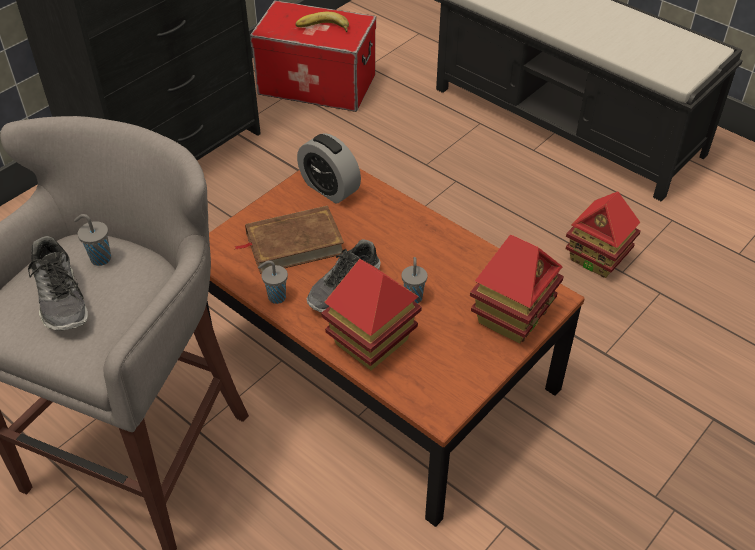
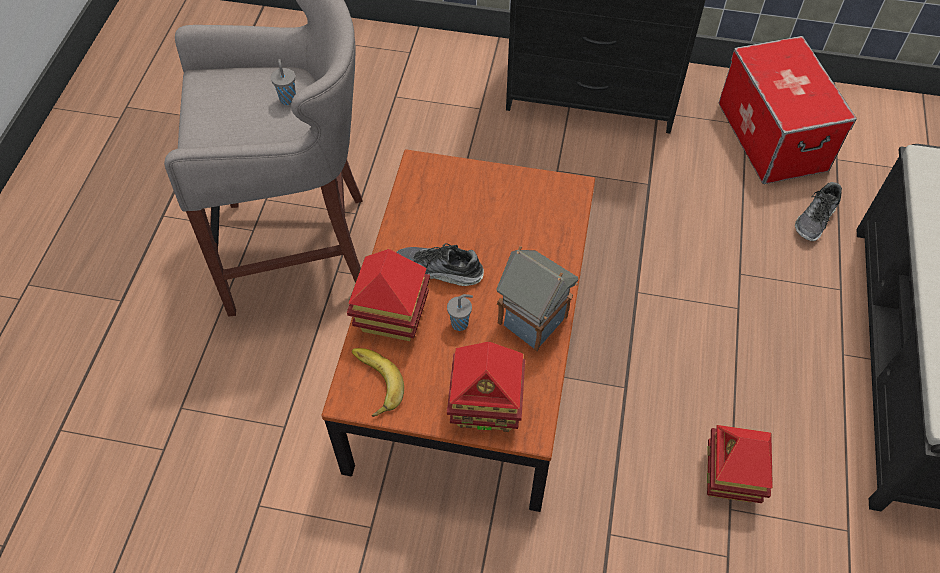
camera: 60 degrees right, 10 degrees up
(62, 298) = (239, 102): shoe -> shoe (815, 219)
(275, 297) = (399, 232): grey cup -> none
(294, 244) = (464, 213): brown book -> none
(323, 29) = (794, 91): banana -> banana (372, 383)
(329, 188) = (546, 203): alarm clock -> none
(445, 249) = (534, 320): none -> toy house

